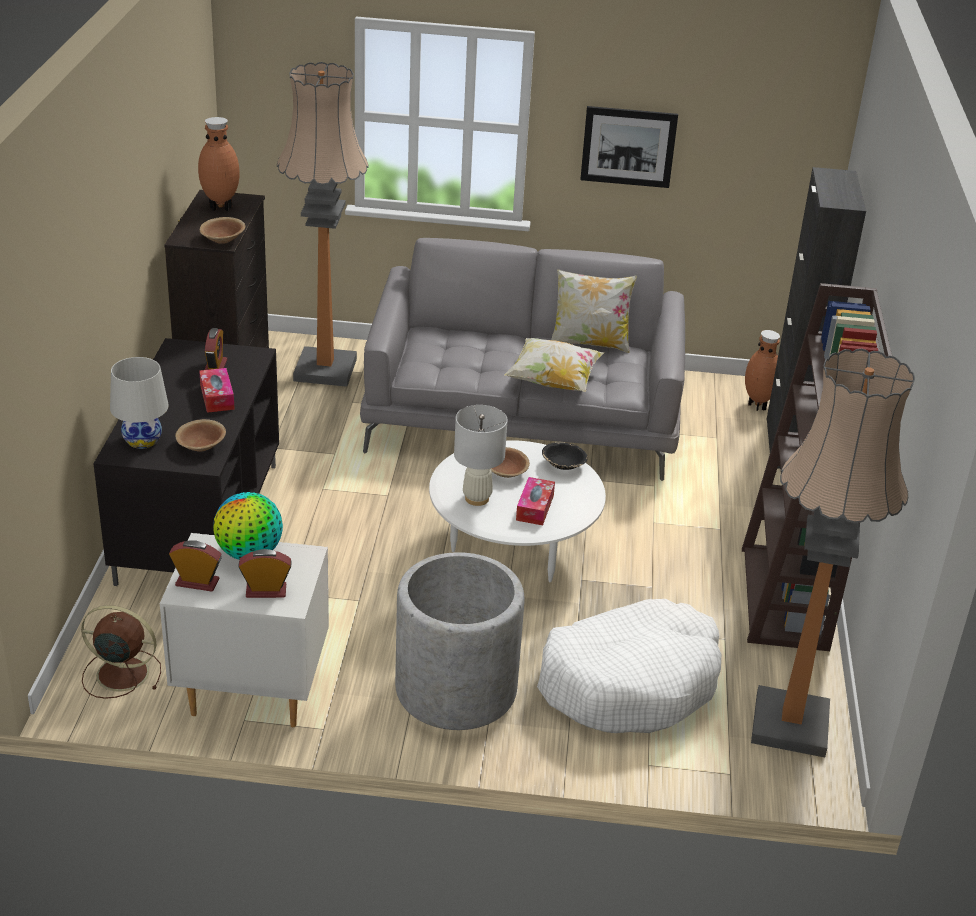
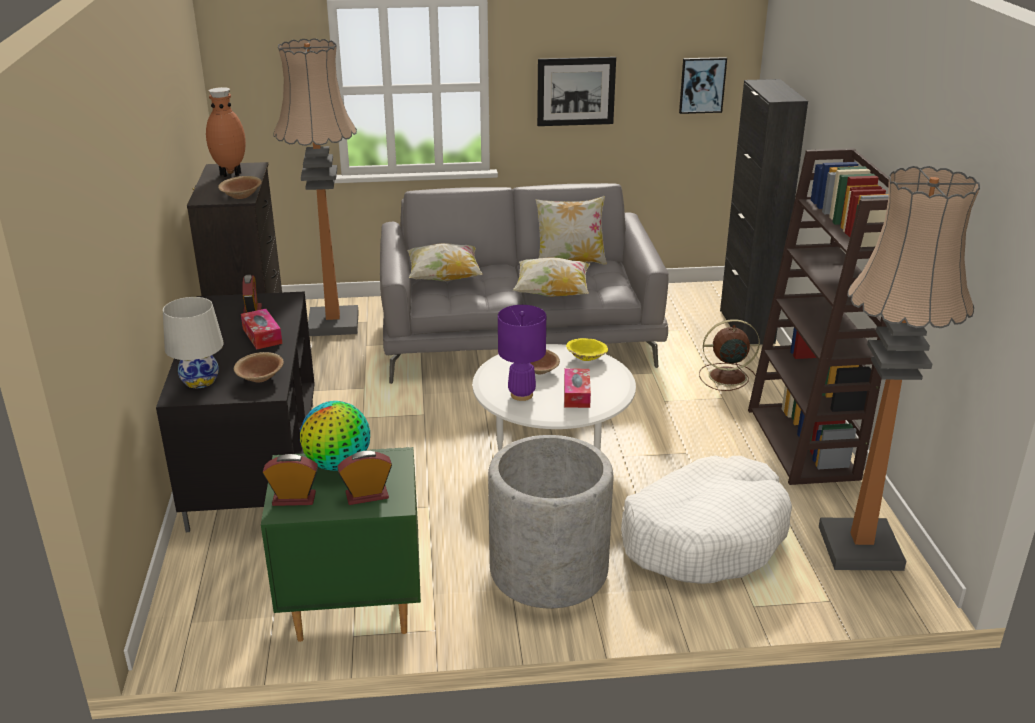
camera: 10 degrees left, 5 degrees down
(120, 673) = (214, 613): brown fan -> brown fan (725, 376)
(252, 693) = (353, 609): white nightstand -> green nightstand
(442, 344) = (444, 278): none -> pillow
(477, 498) = (521, 394): white table lamp -> purple table lamp
(563, 465) = (586, 357): black bowl -> yellow bowl
(758, 405) = (708, 301): brown vase -> none
(779, 156) = (702, 85): none -> picture

